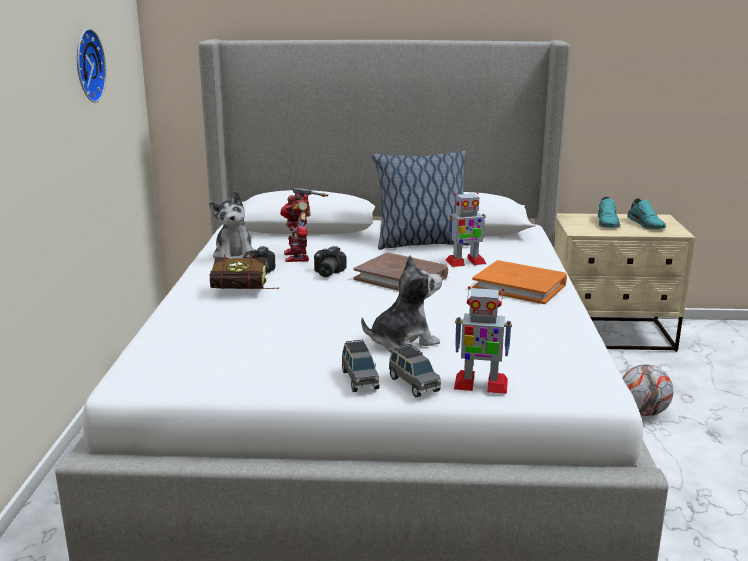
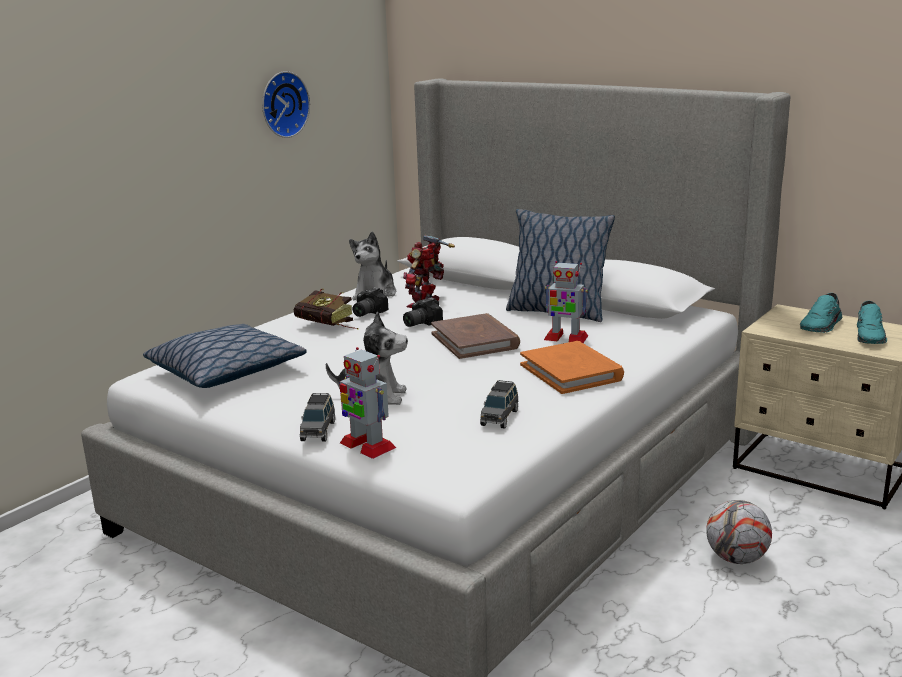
camera: 35 degrees right, 0 degrees up
(217, 354) = (226, 371): none -> pillow
(359, 379) = (287, 416): grey toy car -> grey toy car (500, 417)

